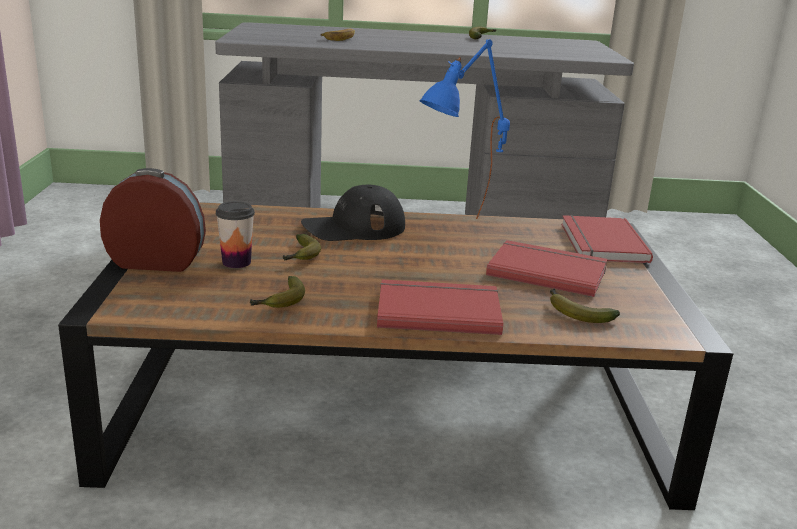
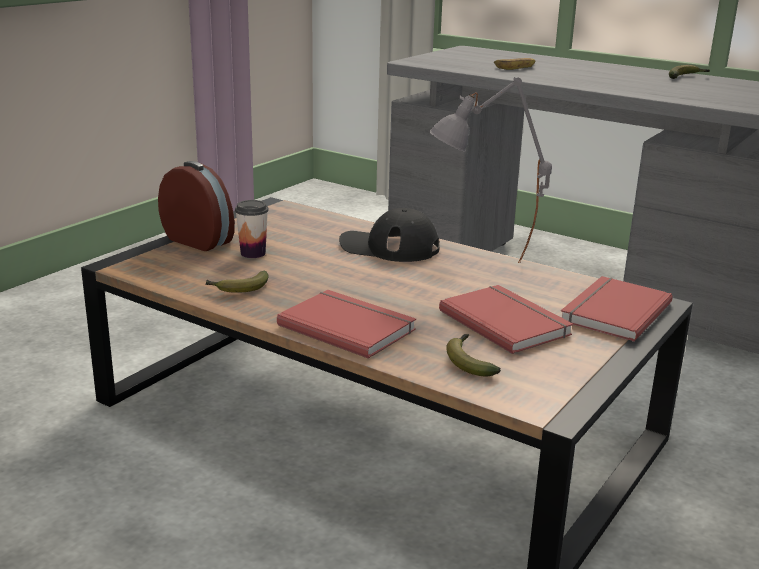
camera: 35 degrees right, 0 degrees up
(301, 256) = (308, 259): banana -> none
(460, 231) = (482, 270): blue table lamp -> grey table lamp

